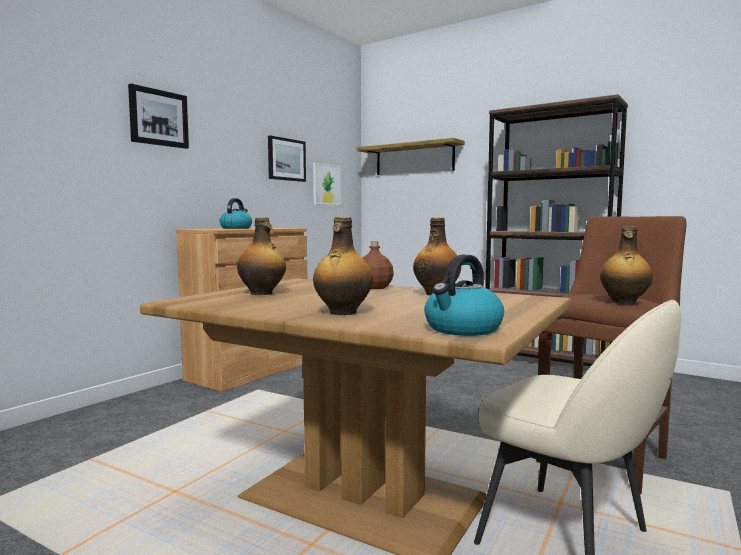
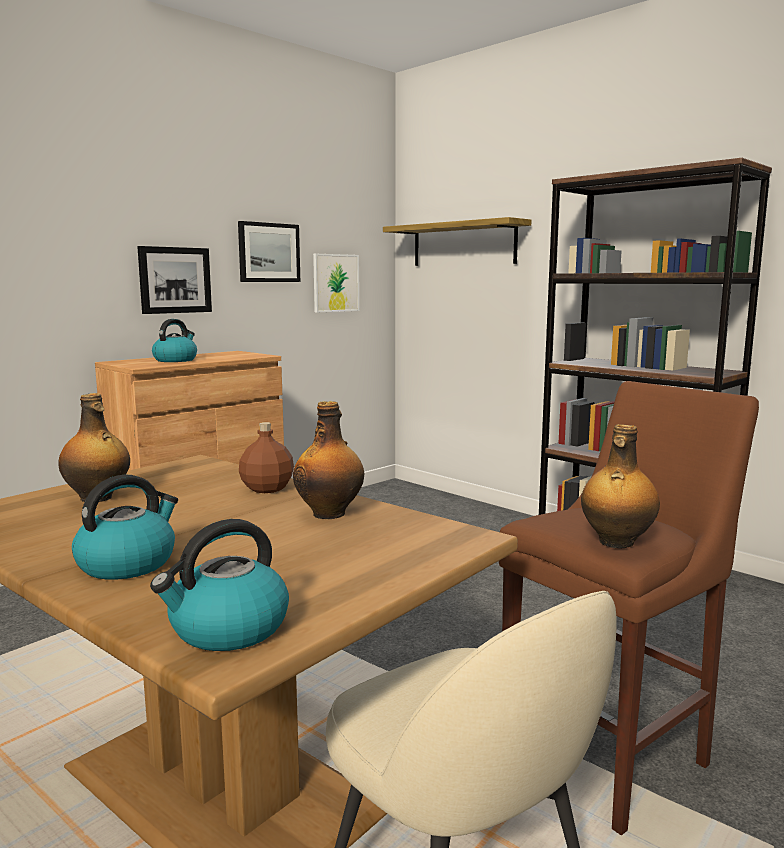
camera: 10 degrees right, 5 degrees up
(158, 118) = (64, 212): picture -> picture (174, 280)
(342, 313) = (128, 563): bottle -> kettle

